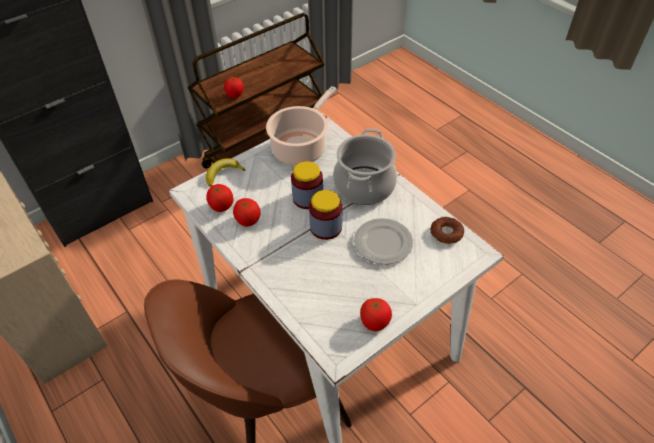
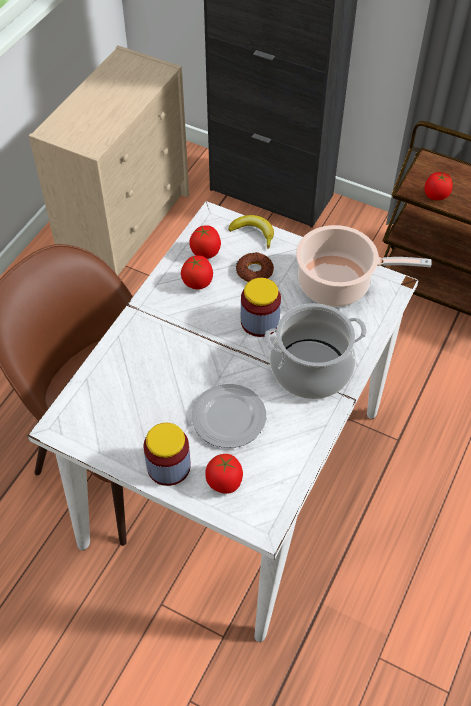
camera: 65 degrees right, 5 degrees up
(326, 227) = (224, 355): jar -> jar (168, 466)
(375, 322) = (114, 446): tomato -> tomato (224, 482)
(446, 233) = (279, 480): donut -> donut (254, 271)

